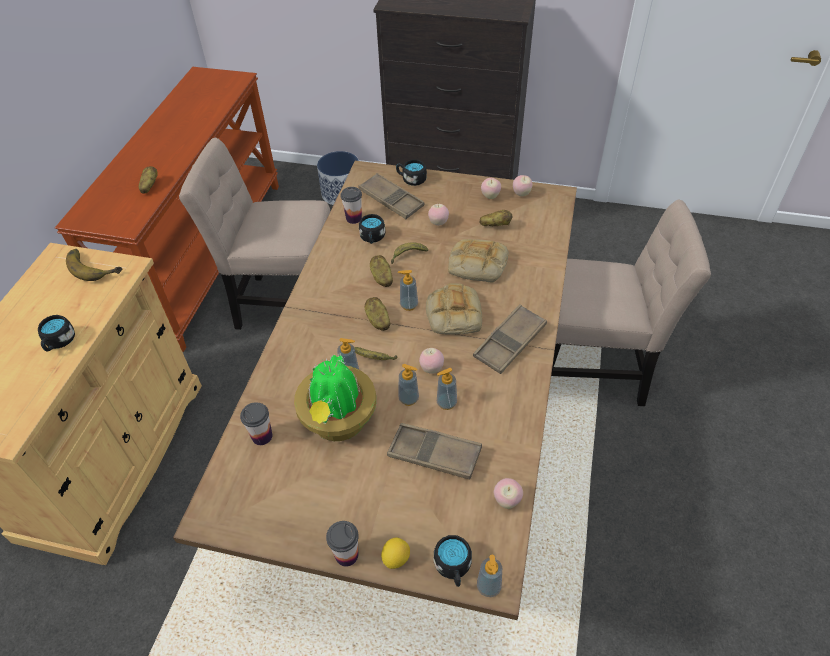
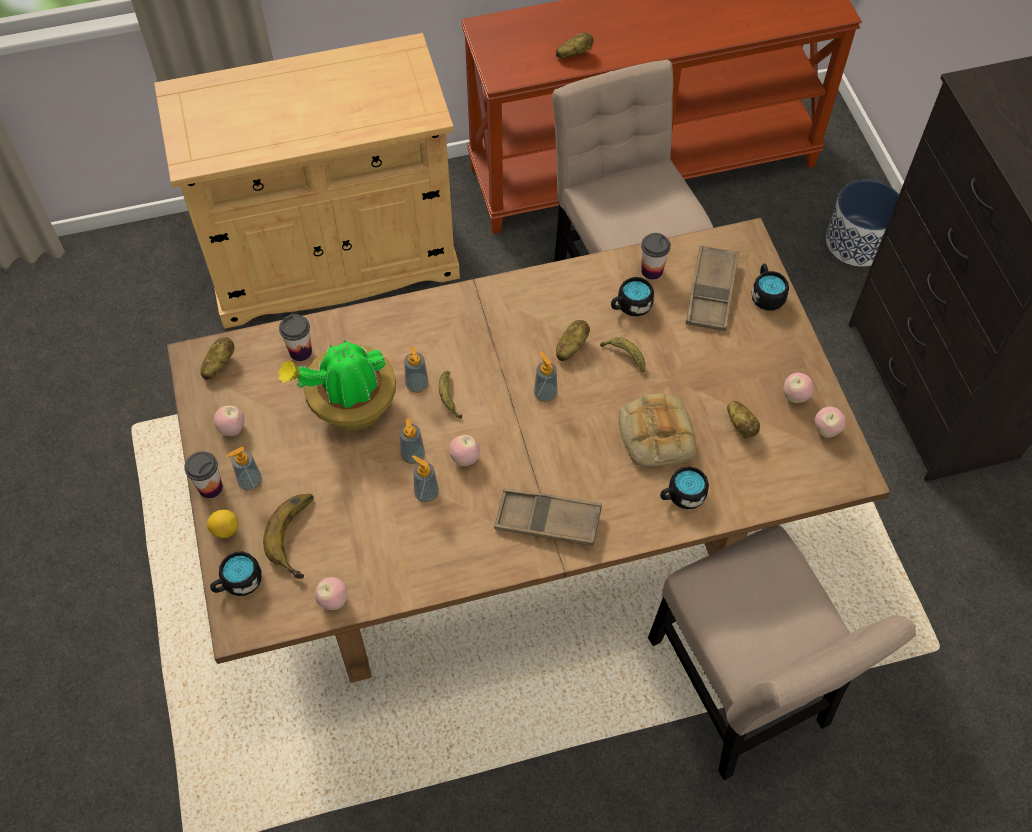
camera: 60 degrees right, 10 degrees up
(59, 342) = (305, 127): black mug -> black mug (681, 496)
(95, 265) = (415, 88): banana -> banana (301, 536)
(377, 321) = (503, 375): potato -> potato (218, 365)
(434, 454) = (355, 510): brown tray -> none
(438, 223) = (703, 361): apple -> apple (232, 429)
(453, 314) = (558, 444): bread -> none
(488, 586) = (232, 621): soap dispenser -> soap dispenser (250, 481)

